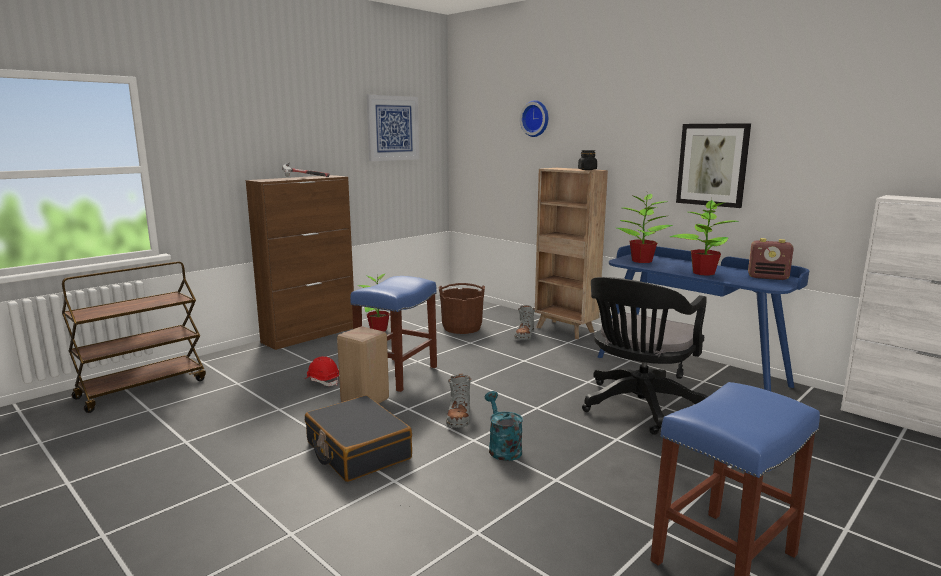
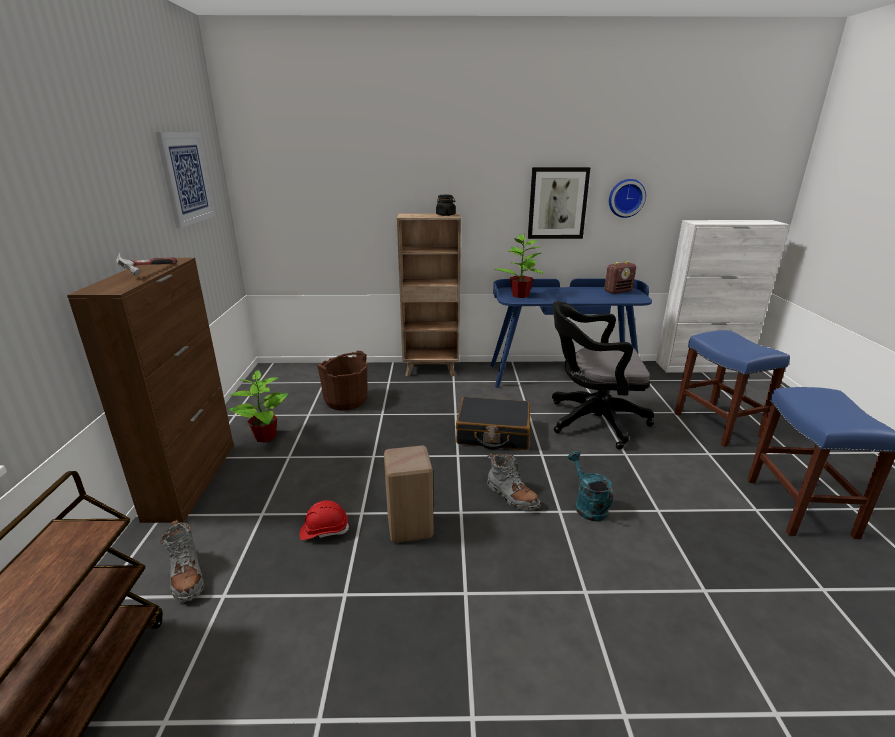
camera: 45 degrees left, 10 degrees up
(357, 450) = (506, 585): black suitcase -> black suitcase (493, 433)
(397, 373) = (382, 480): blue stool -> blue stool (716, 424)
(502, 448) = (587, 505): turquoise watering can -> turquoise watering can turned 45 degrees clockwise
(524, 335) = (412, 388): grey boot -> grey boot (187, 576)
(536, 118) = (363, 160): wall clock -> wall clock (626, 198)
(638, 408) = (591, 421): black office chair -> black office chair turned 105 degrees clockwise
(703, 273) = (580, 297): potted plant -> none

